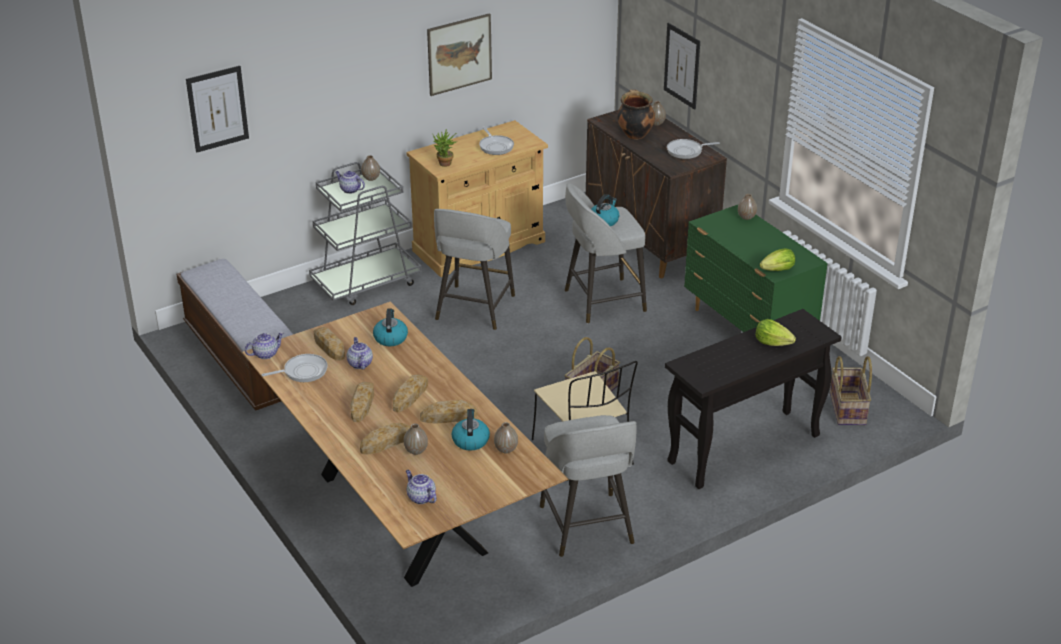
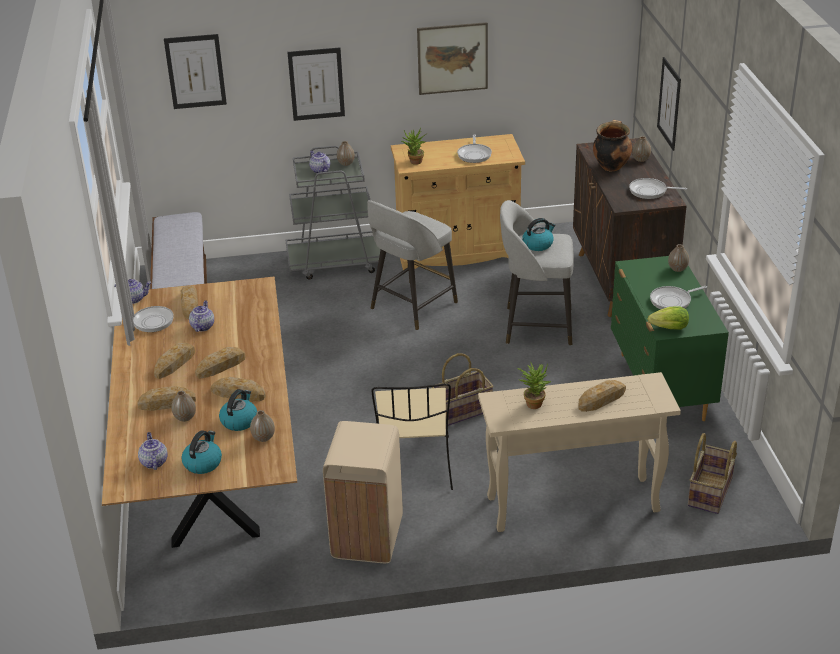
camera: 25 degrees right, 0 degrees up
(335, 101) = (316, 84): none -> picture
(390, 338) = (247, 309): kettle -> kettle (203, 463)
(587, 527) = (366, 538): grey stool -> beige trash can
(718, 359) = (533, 402): none -> potted plant
(743, 450) = (571, 505): black console table -> beige console table
(763, 246) = (673, 301): none -> frying pan
(772, 343) = (602, 399): lettuce -> bread

